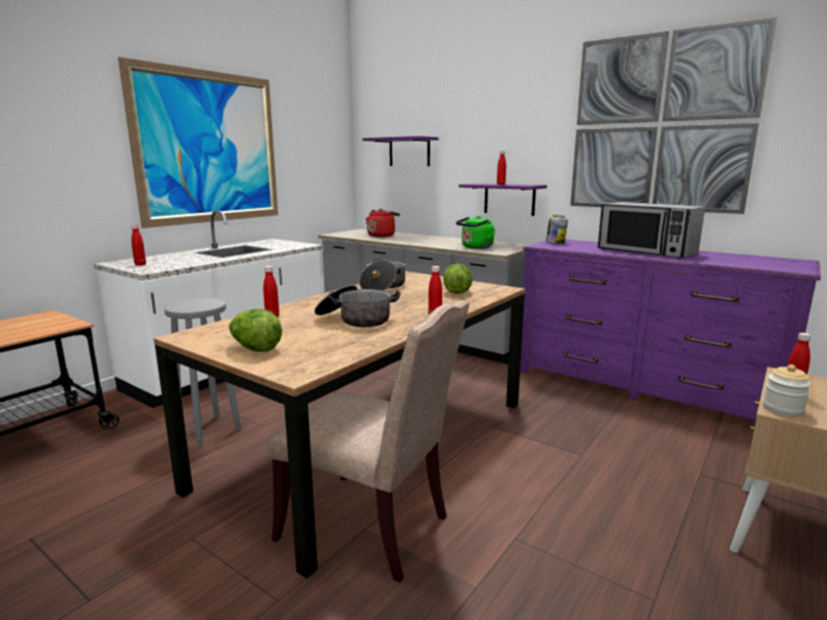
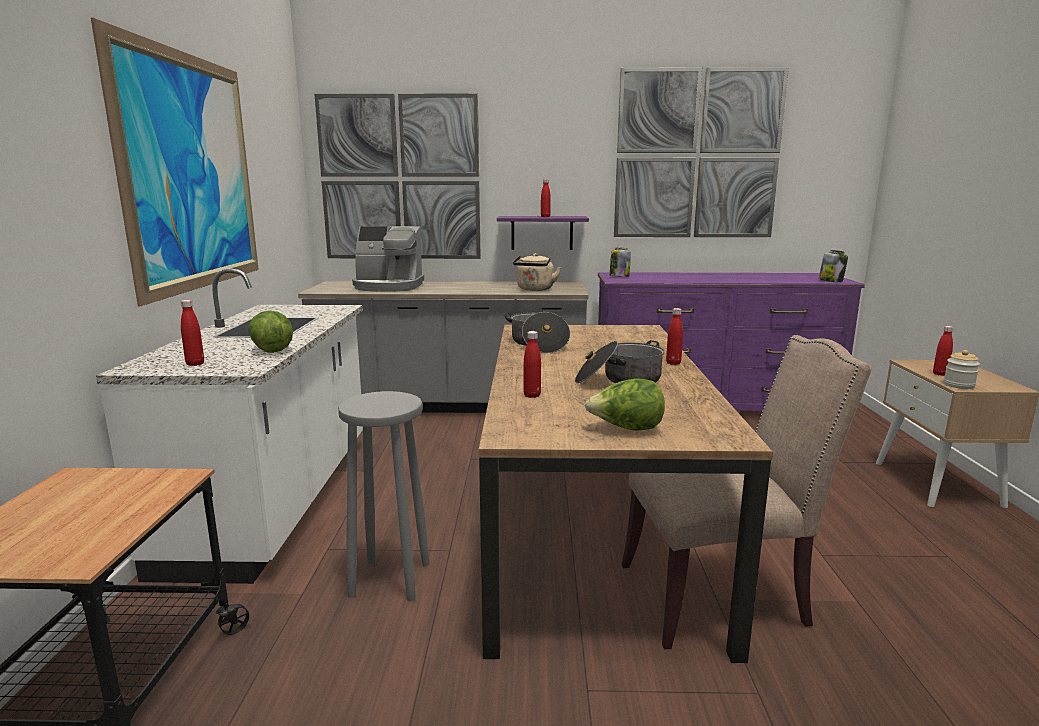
camera: 35 degrees left, 0 degrees up
(382, 236) = (388, 287): red kettle -> coffee machine
(409, 152) = (400, 178): purple shelf -> picture
(457, 292) = (619, 337): lettuce -> lettuce (272, 350)
(475, 247) = (534, 289): green kettle -> beige kettle
(646, 251) = (711, 277): microwave -> none
(782, 268) = (831, 281): none -> jar

